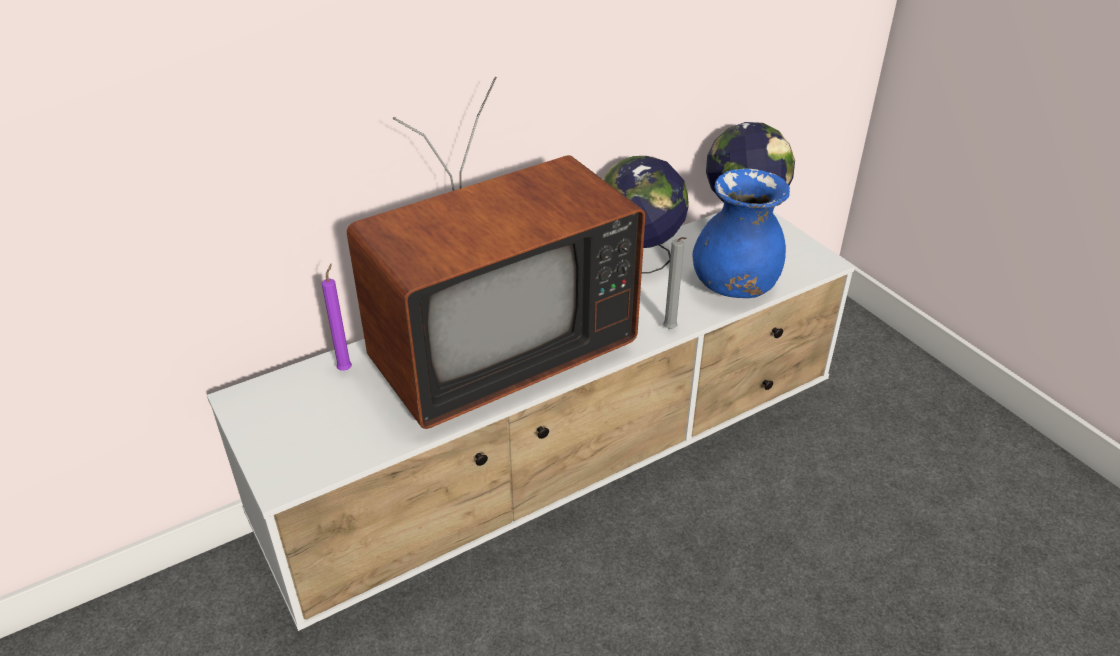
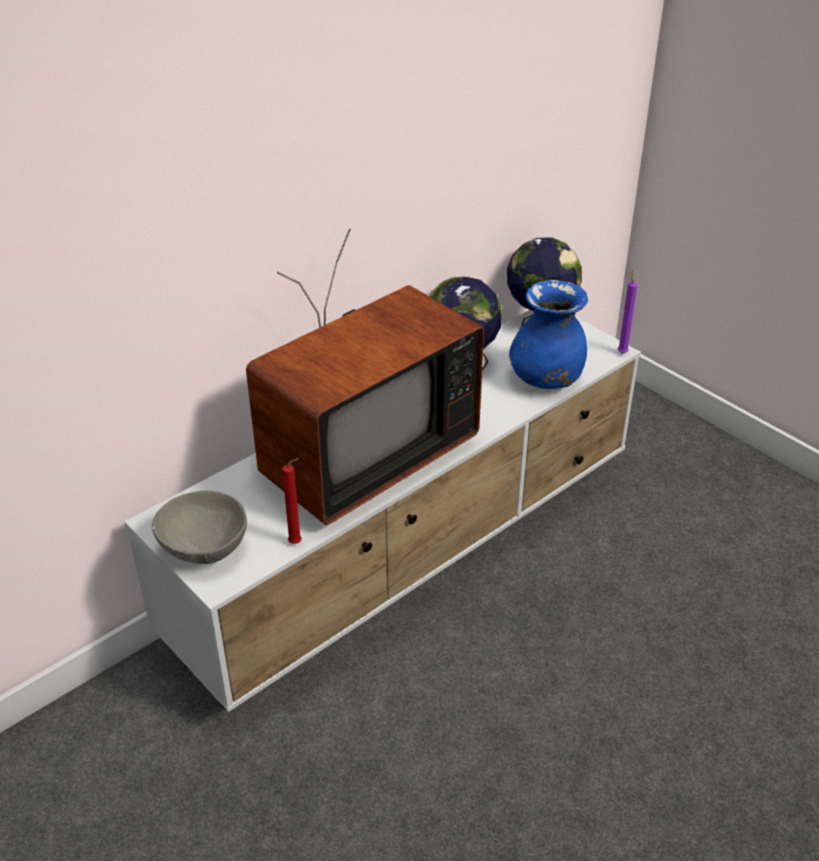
camera: 10 degrees left, 0 degrees up
(283, 439) = (205, 549): none -> grey bowl
(346, 368) = (238, 485): purple candle -> purple candle (622, 352)
(390, 446) = (297, 543): none -> red candle
(671, 330) = (502, 422): grey candle -> none

